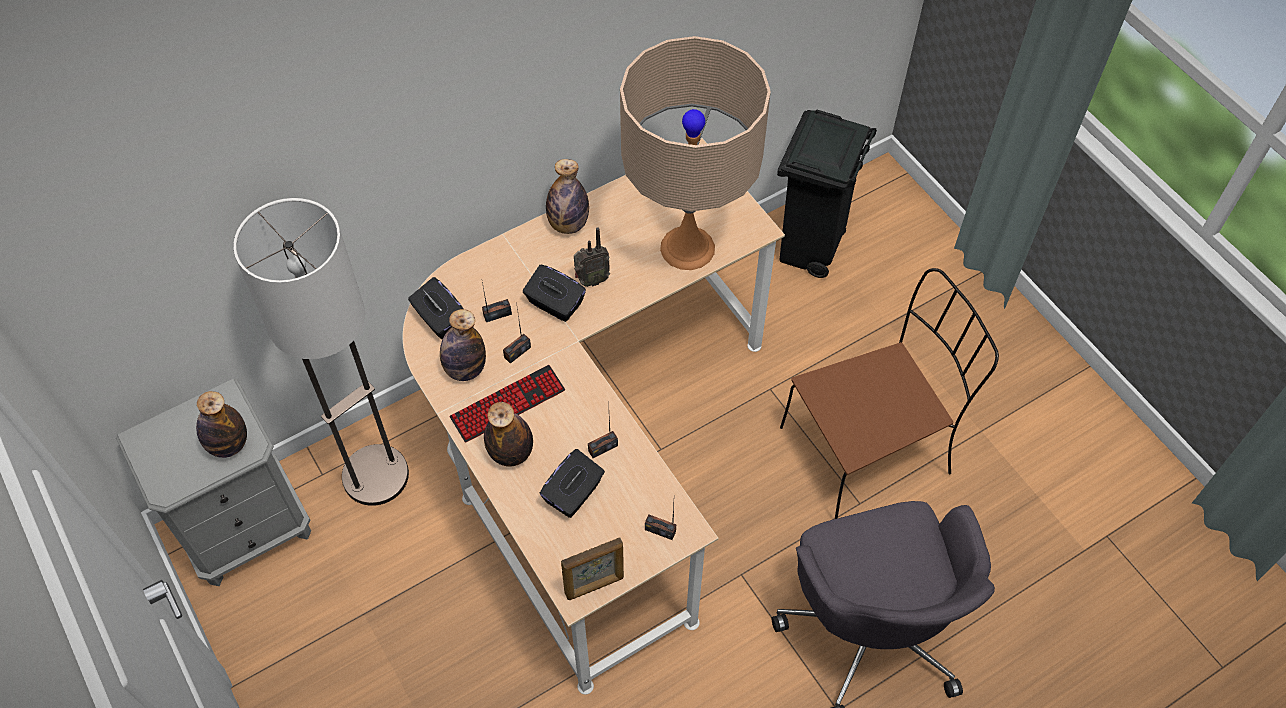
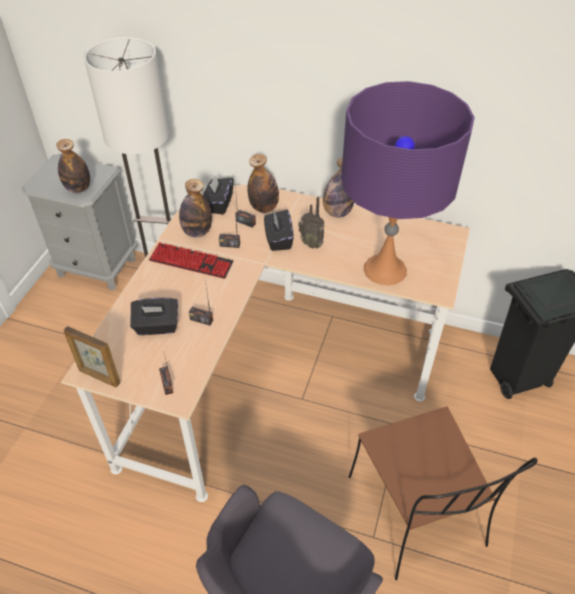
camera: 50 degrees right, 10 degrees down
(511, 453) = (160, 283): bottle -> bottle (264, 207)
(687, 248) = (385, 269): beige table lamp -> purple table lamp
(868, 449) = (417, 513): brown chair -> brown chair turned 45 degrees clockwise

